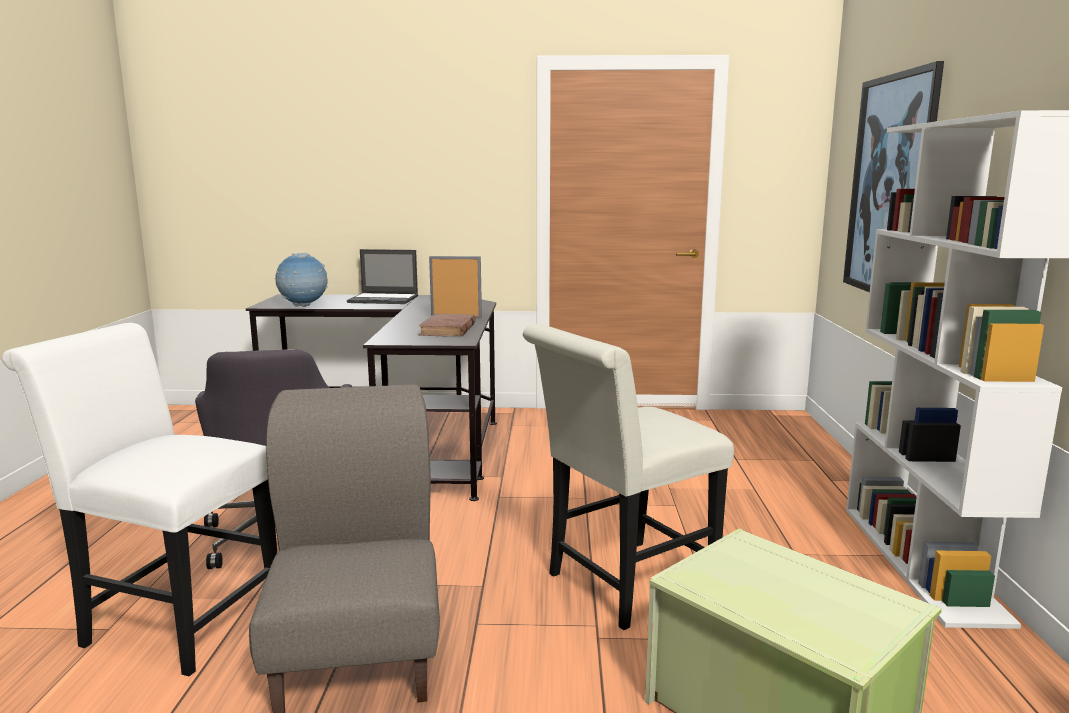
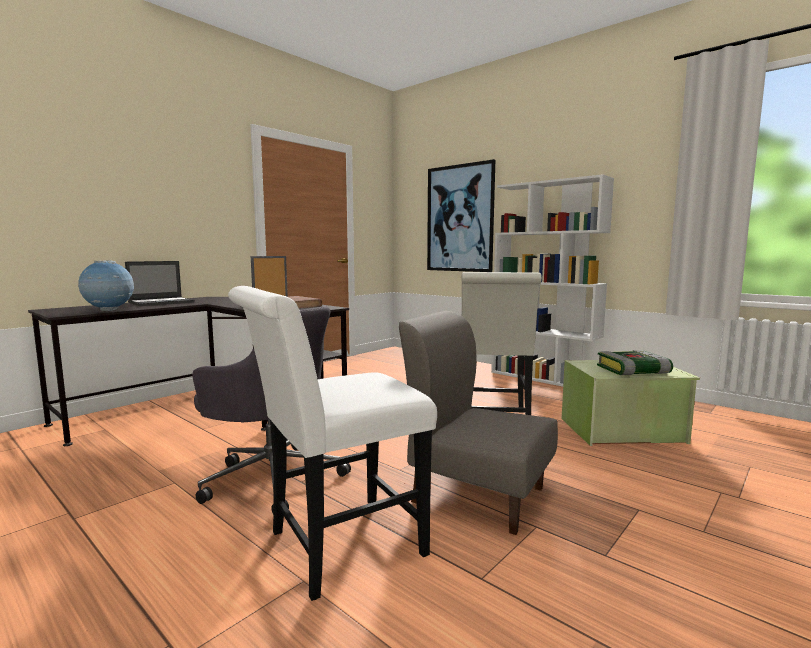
camera: 50 degrees left, 5 degrees down
(768, 601) = (632, 371): none -> book

